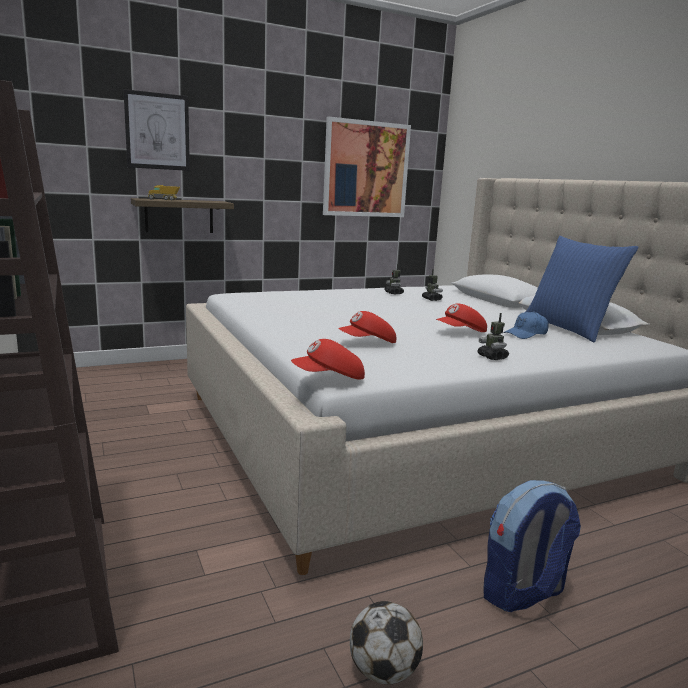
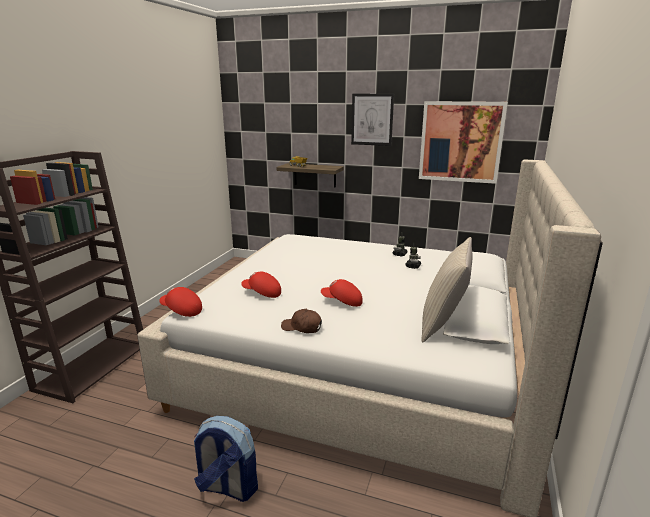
camera: 45 degrees right, 5 degrees up
(157, 131) = (303, 121): picture -> picture (372, 119)
(383, 671) = (117, 471): football -> none
(492, 357) = (302, 327): toy robot -> brown cap
(526, 334) = (388, 317): blue cap -> none
(568, 329) = (443, 323): blue pillow -> beige pillow

